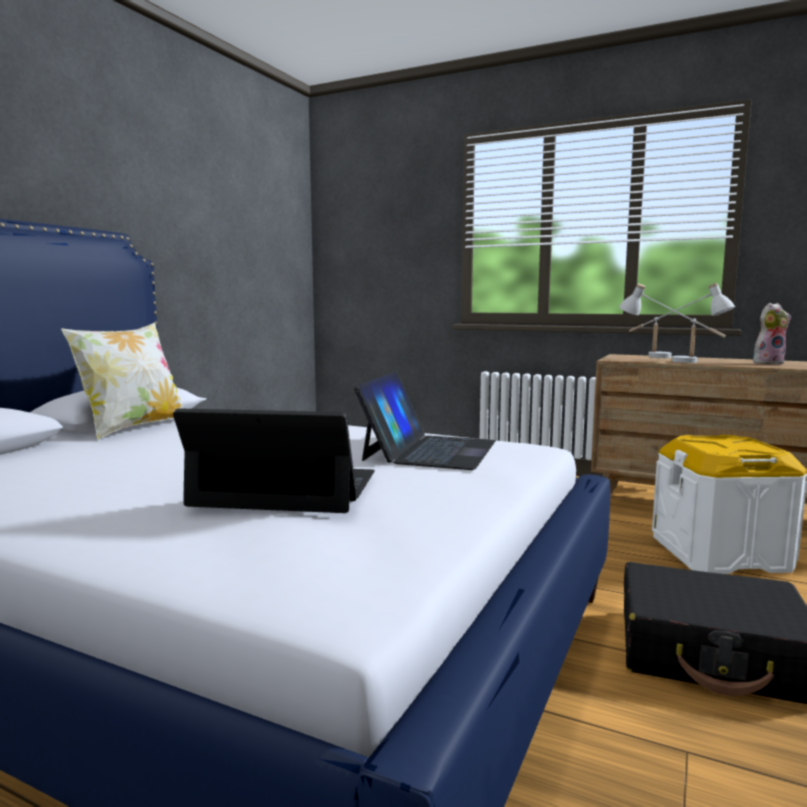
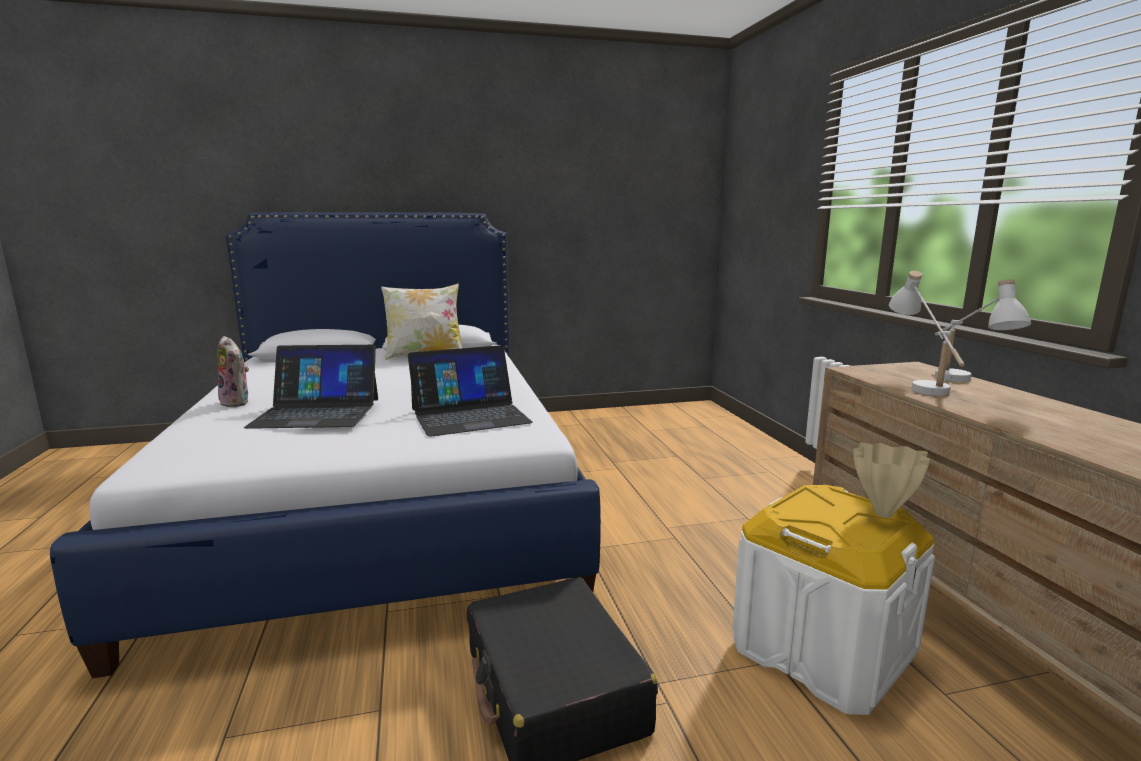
camera: 50 degrees right, 5 degrees up
(286, 488) = (317, 412): laptop -> laptop turned 120 degrees clockwise
(738, 439) = (882, 514): none -> beige vase
(768, 363) = (1063, 421): plush toy -> plush toy (237, 402)

